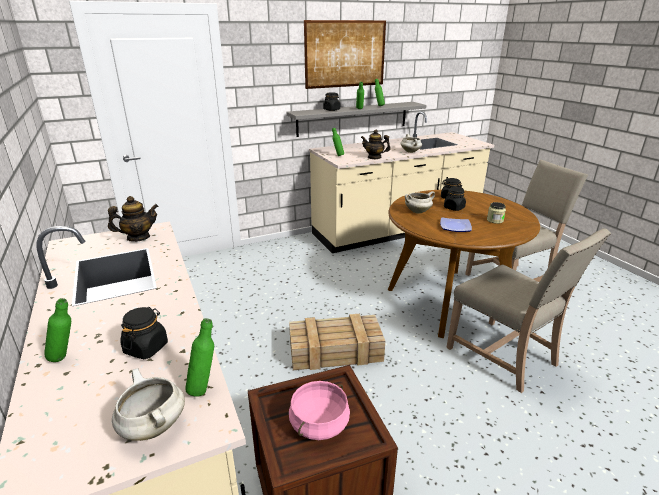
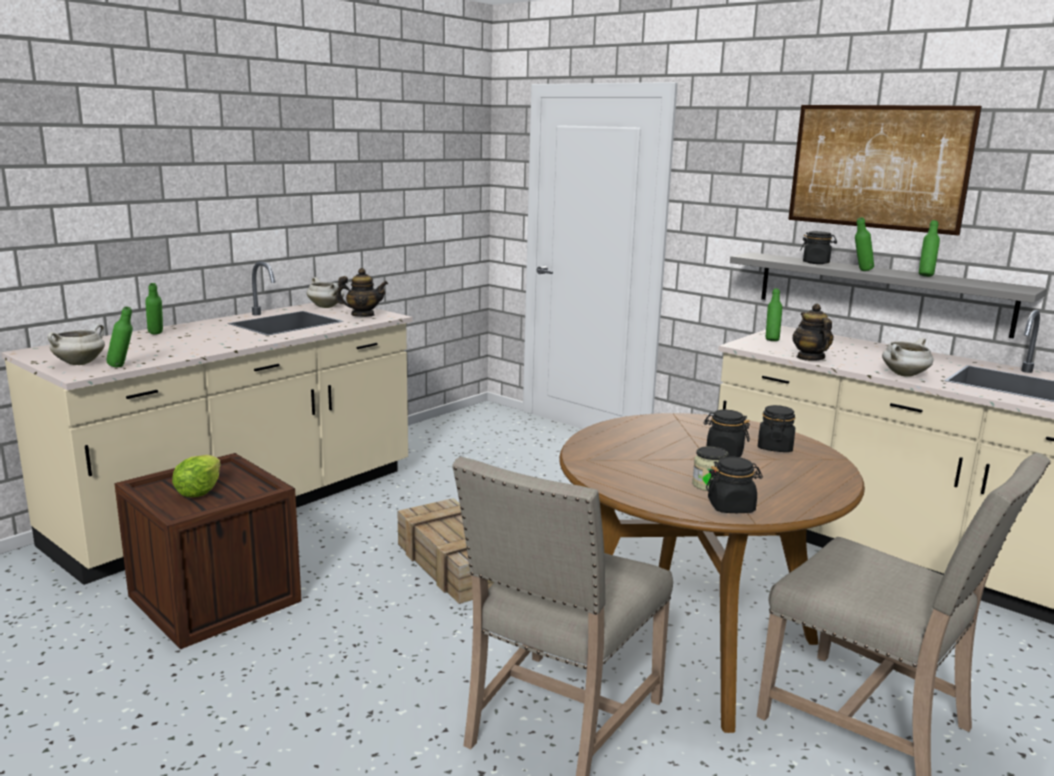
camera: 65 degrees right, 10 degrees down
(138, 237) = (362, 315): teapot -> teapot turned 45 degrees counterclockwise
(146, 348) = (173, 347): black jar -> black jar (731, 507)
(319, 424) = (199, 491): pink cooking pot -> lettuce
(418, 211) = (665, 430): white cooking pot -> white cooking pot (326, 307)
(454, 227) = (630, 457): plate -> none

